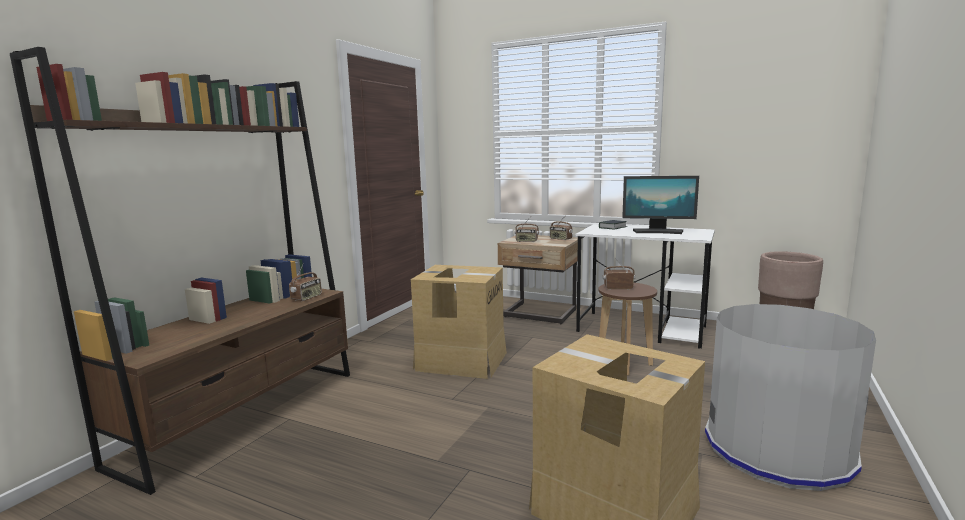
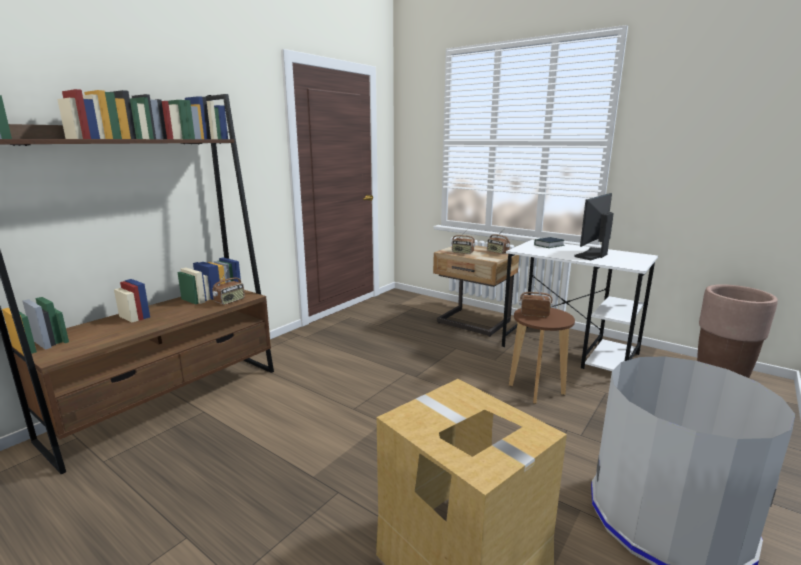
camera: 10 degrees right, 5 degrees up
(461, 361) = (378, 367): cardboard box -> none
(658, 232) = (593, 254): monitor -> monitor turned 105 degrees clockwise

